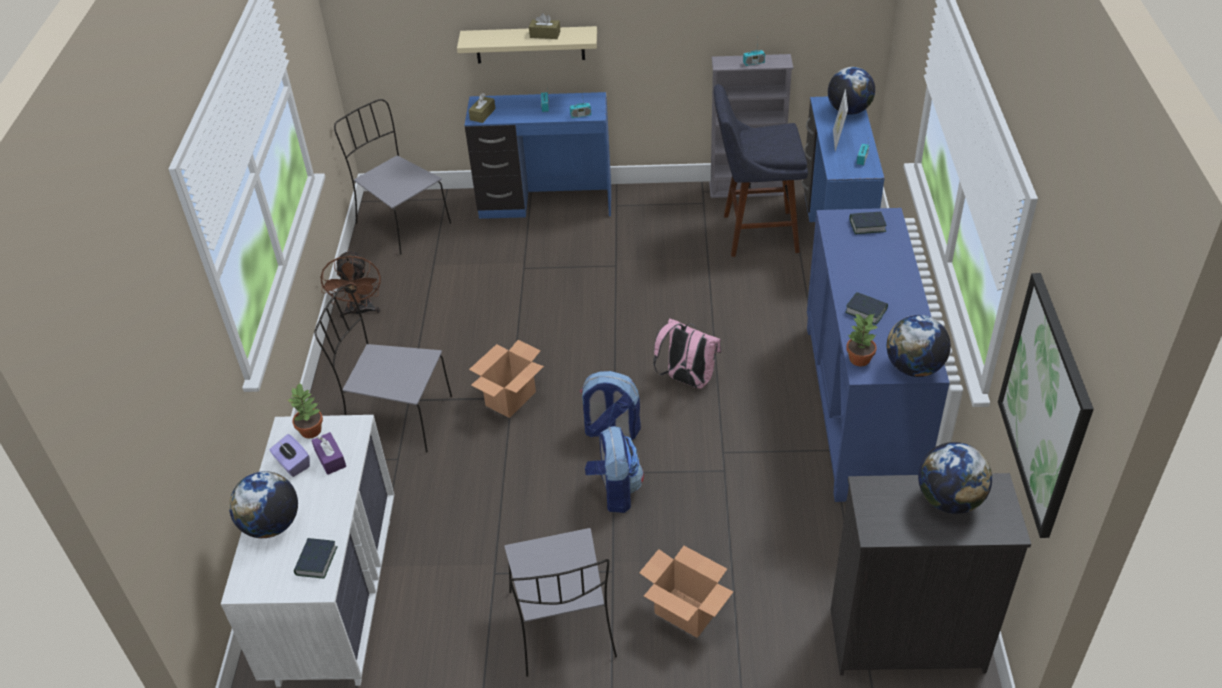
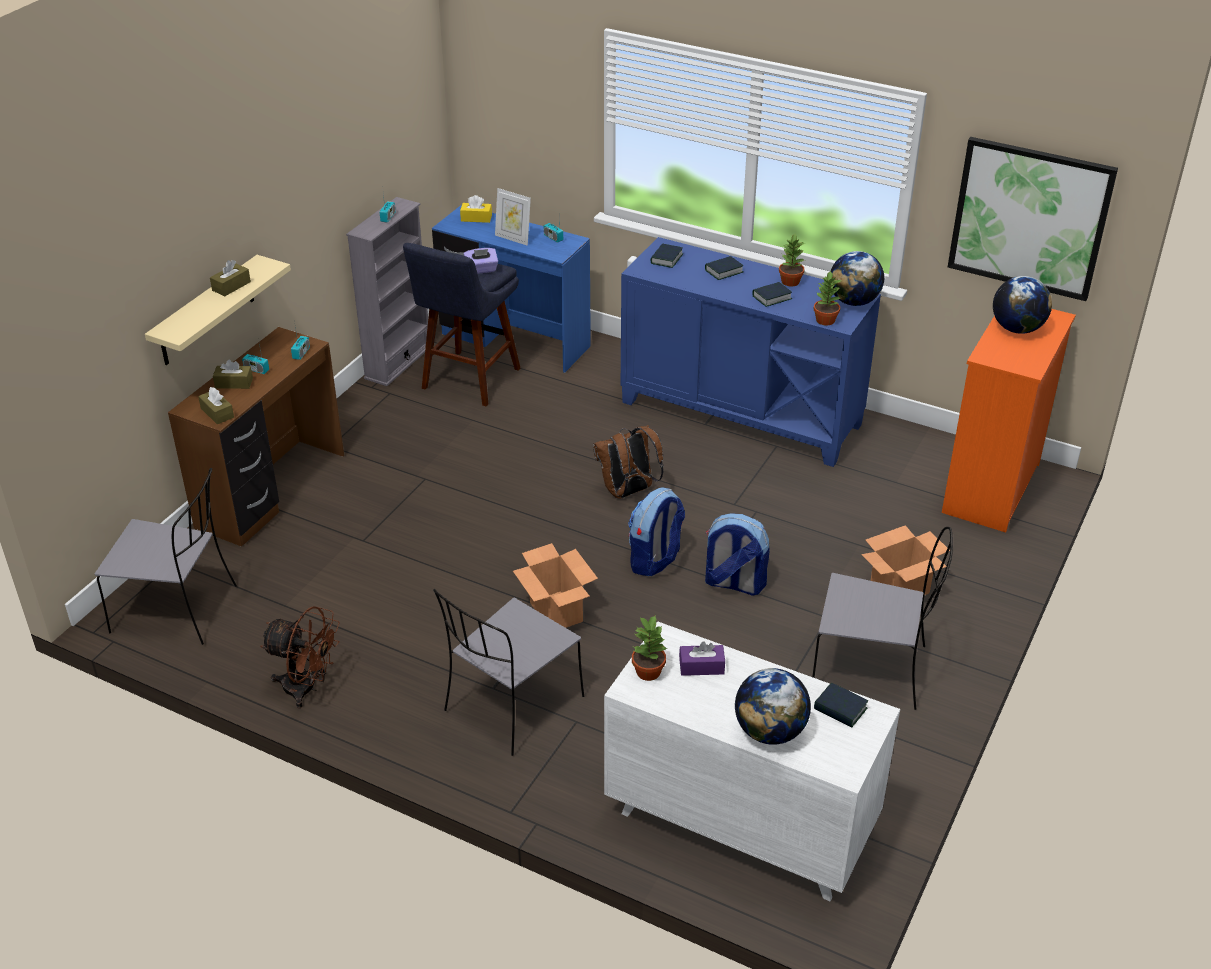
camera: 65 degrees left, 5 degrees down
(292, 464) = (690, 696): purple tissue box -> purple tissue box (481, 269)
(401, 223) = (177, 609): grey chair -> grey chair turned 150 degrees counterclockwise
(521, 105) = (234, 383): none -> brown tissue box
(546, 204) = (273, 491): blue desk -> brown desk
(687, 380) = (628, 492): pink backpack -> brown backpack
(849, 110) = (476, 218): globe -> yellow tissue box
(882, 266) = (724, 271): none -> book
(904, 639) = (990, 488): black dresser -> orange dresser
(907, 313) = (790, 282): none -> potted plant

